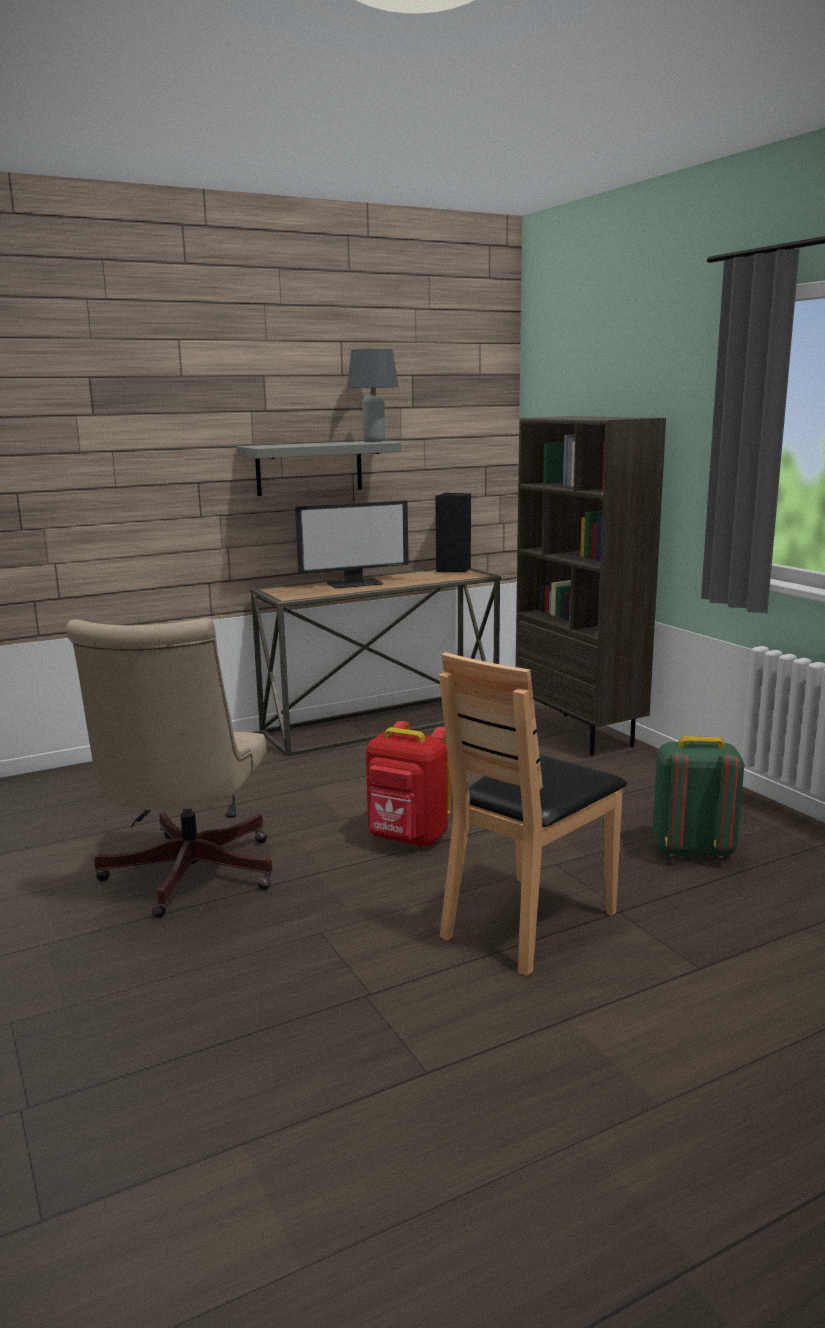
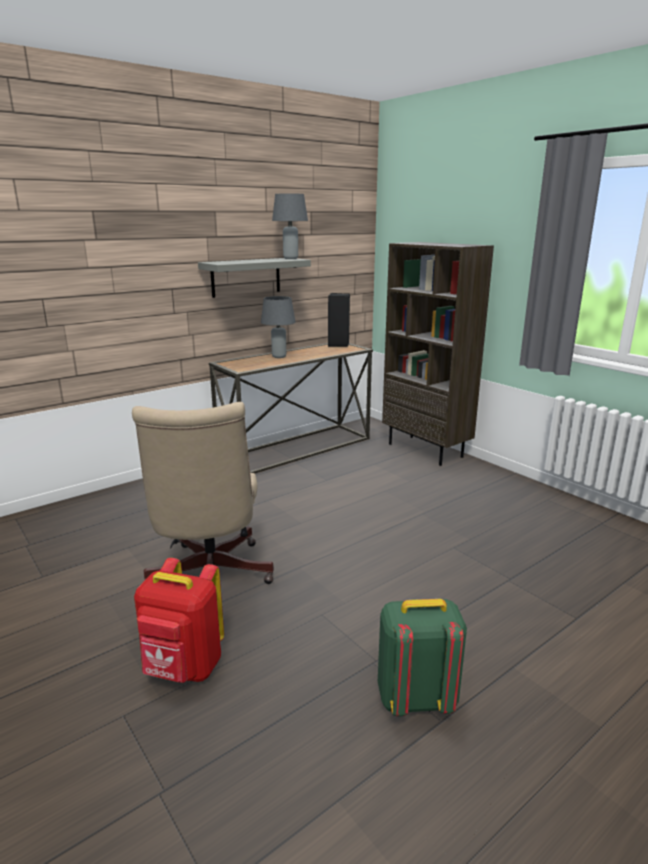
camera: 10 degrees left, 5 degrees up
(355, 583) = (279, 356): monitor -> grey table lamp
(408, 839) = (350, 535): red backpack -> red backpack (183, 668)
(528, 922) = (455, 594): brown chair -> none
(692, 850) = (532, 530): green backpack -> green backpack (415, 698)

